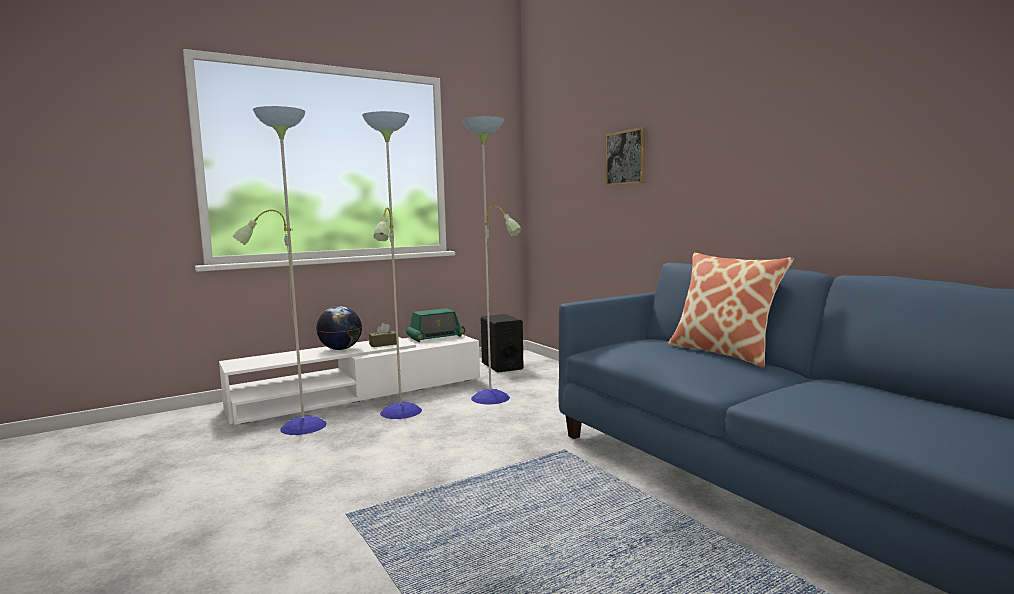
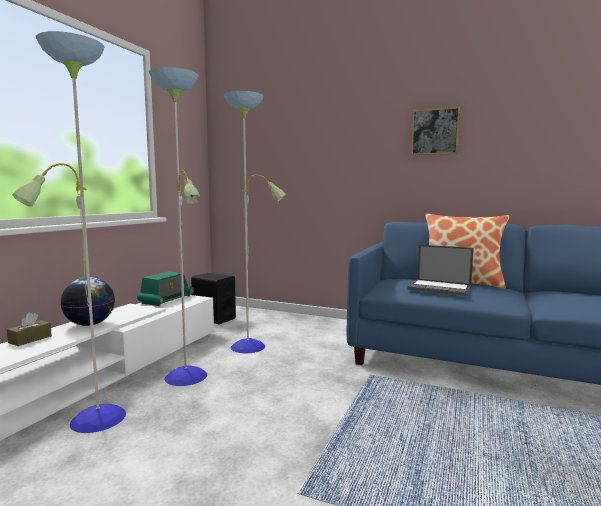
camera: 35 degrees left, 0 degrees up
(383, 344) = (130, 313): brown tissue box -> brown tissue box (30, 339)
(626, 158) = (327, 143): picture -> picture (435, 131)
(663, 355) = (440, 288): none -> laptop

